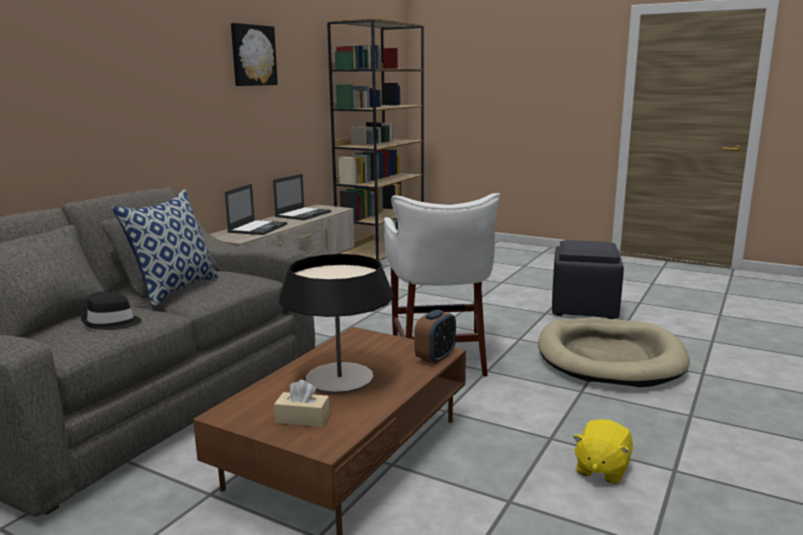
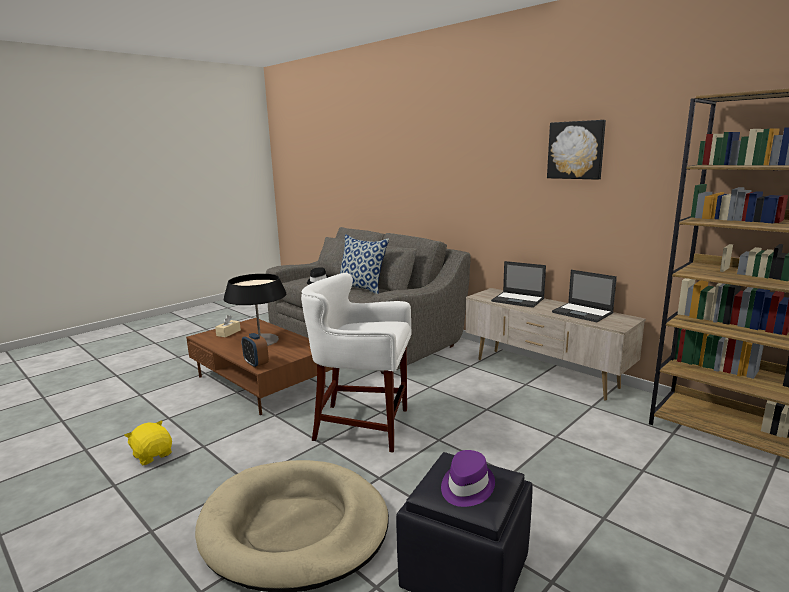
camera: 105 degrees right, 0 degrees up
(594, 244) = (466, 487): none -> purple hat

